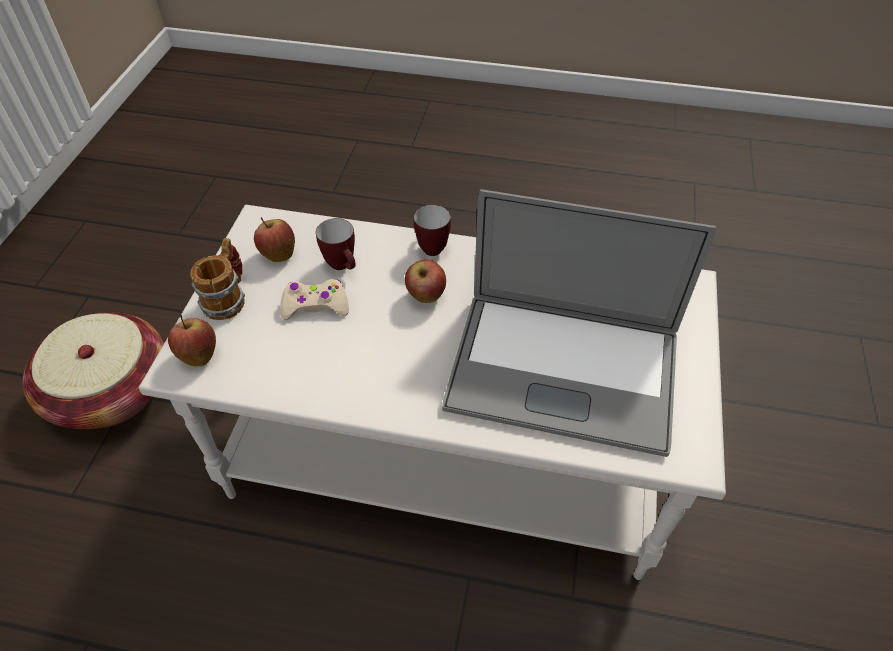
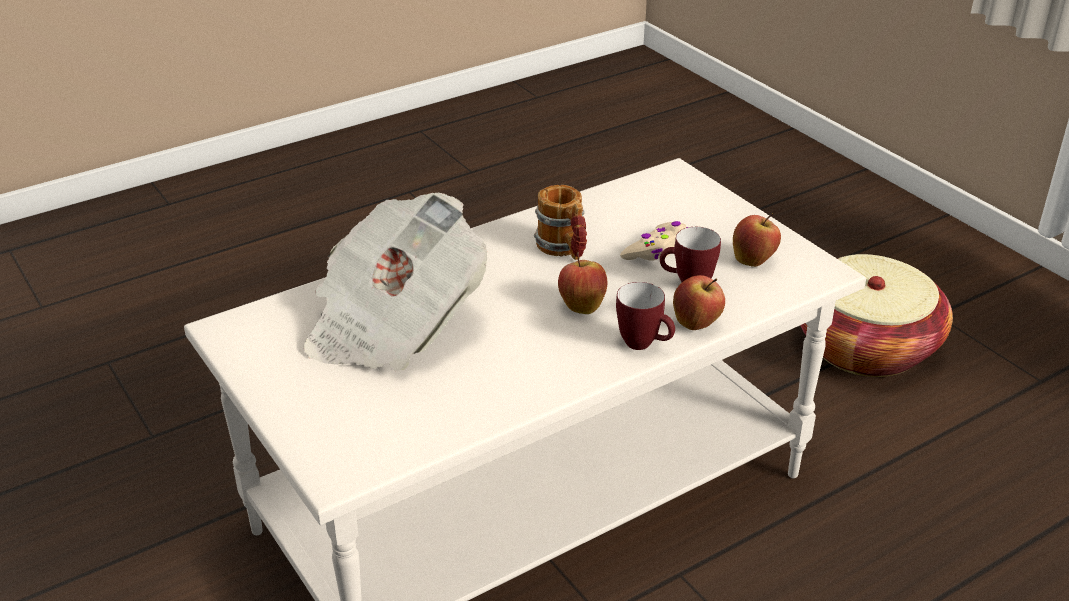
camera: 135 degrees right, 15 degrees down
(198, 355) = (675, 185): apple -> apple (697, 324)
(228, 297) = (727, 218): mug -> mug (564, 249)
(563, 370) = (393, 324): laptop -> newspaper

